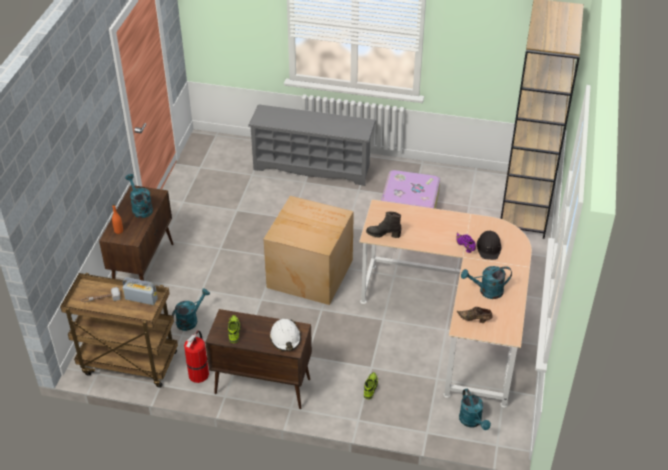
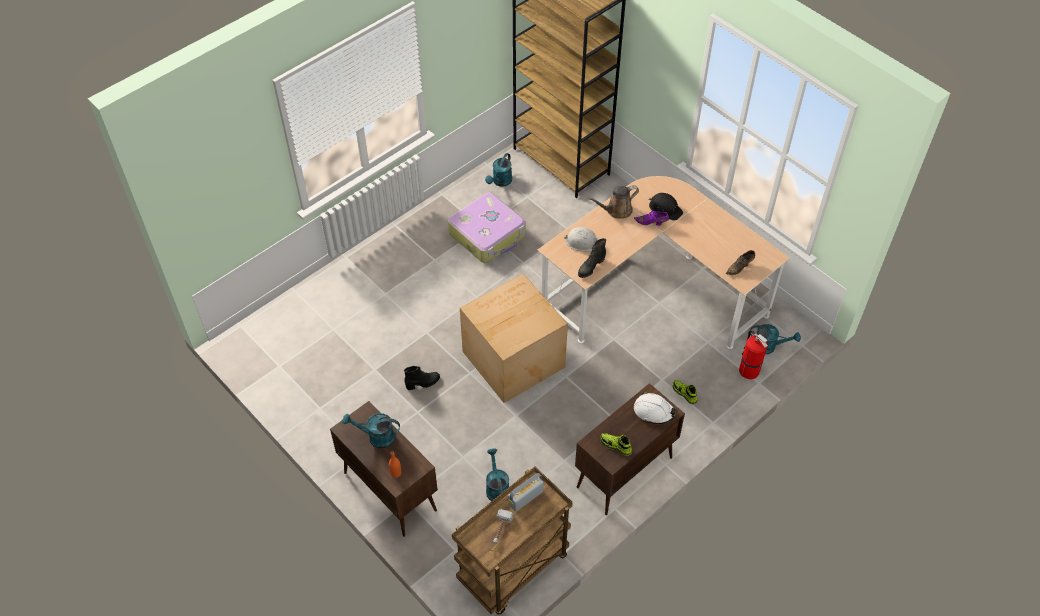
camera: 55 degrees left, 10 degrees up
(199, 373) = (571, 515): fire extinguisher -> fire extinguisher (748, 369)
(246, 238) = (423, 383): none -> black boot
(313, 167) = (369, 275): grey shoe rack -> none
(404, 219) = (583, 242): none -> white hard hat
(456, 222) = (616, 210): none -> brown watering can
(486, 291) = (714, 241): turquoise watering can -> turquoise watering can (500, 182)

